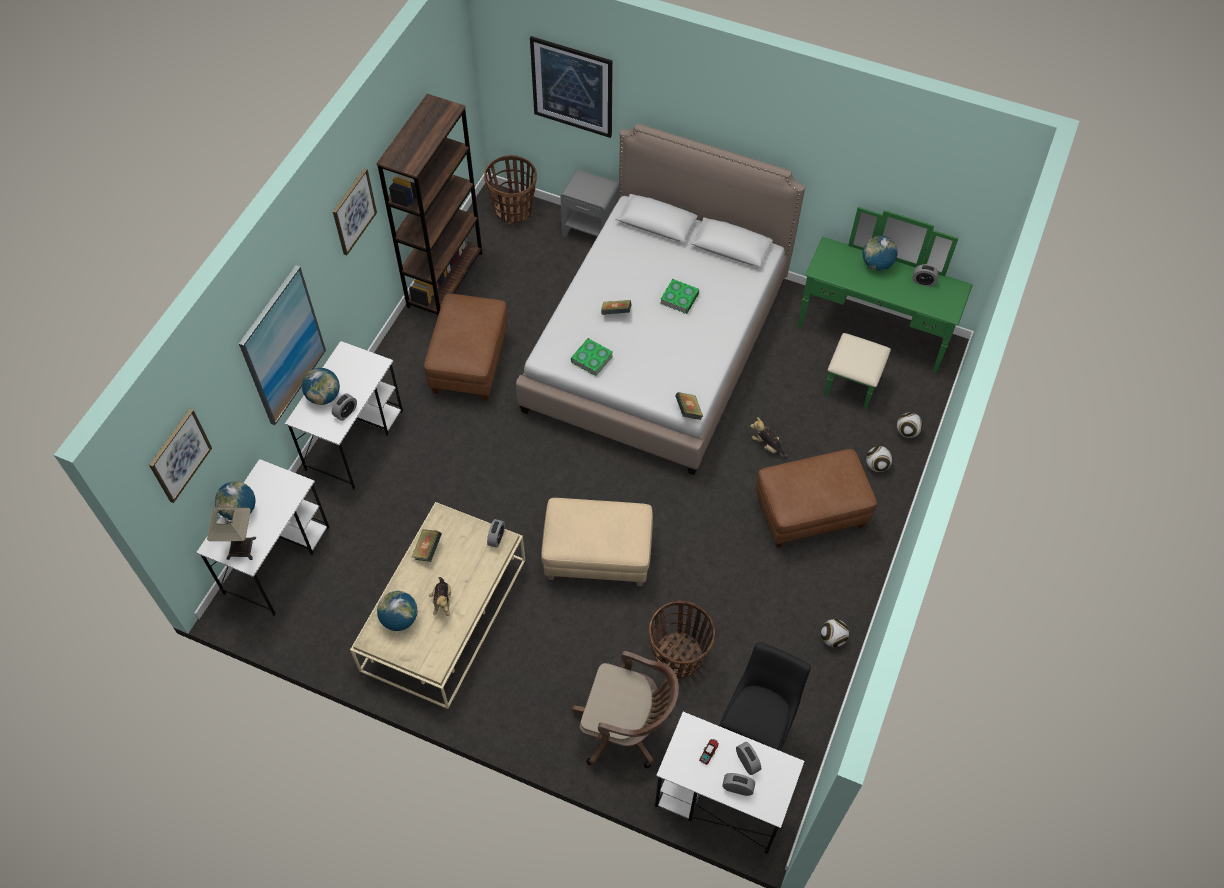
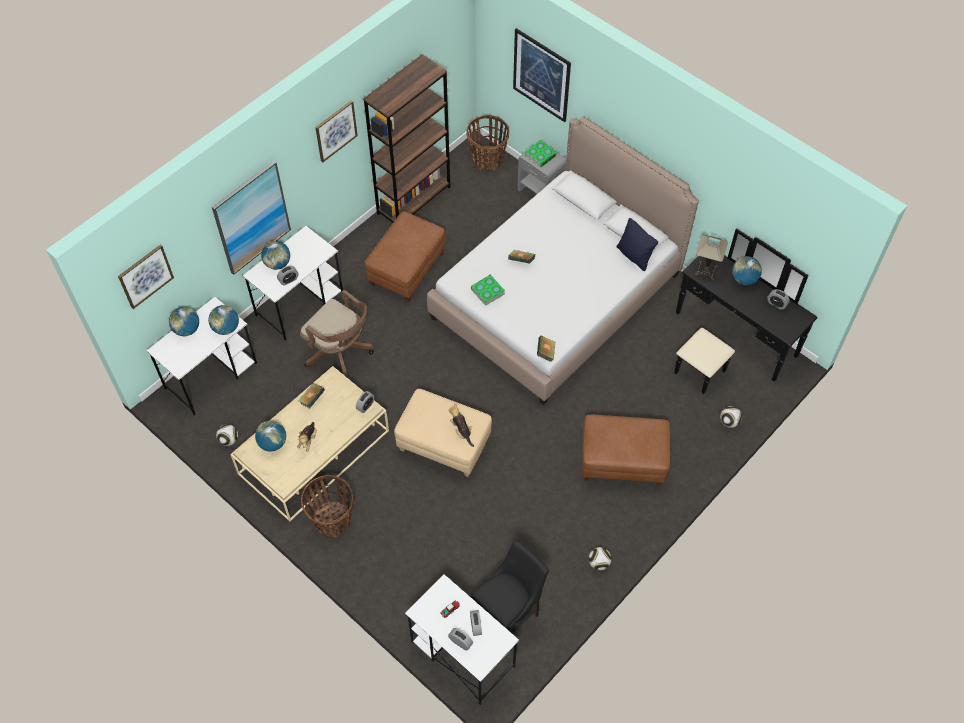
camera: 20 degrees right, 0 degrees up
(241, 548) = (178, 357): table lamp -> table lamp (706, 270)
(290, 494) = (226, 328): none -> globe
(626, 728) = (413, 578): brown office chair -> brown office chair (340, 353)
(678, 656) = (474, 538): basket -> basket (332, 520)
(679, 298) = (575, 263): book -> book (540, 155)
(741, 272) = (634, 256): none -> black pillow
(767, 446) = (611, 400): plush toy -> plush toy (461, 431)
(869, 344) = (728, 343): green dresser -> black dresser
(877, 465) = (692, 441): football -> football (229, 440)

